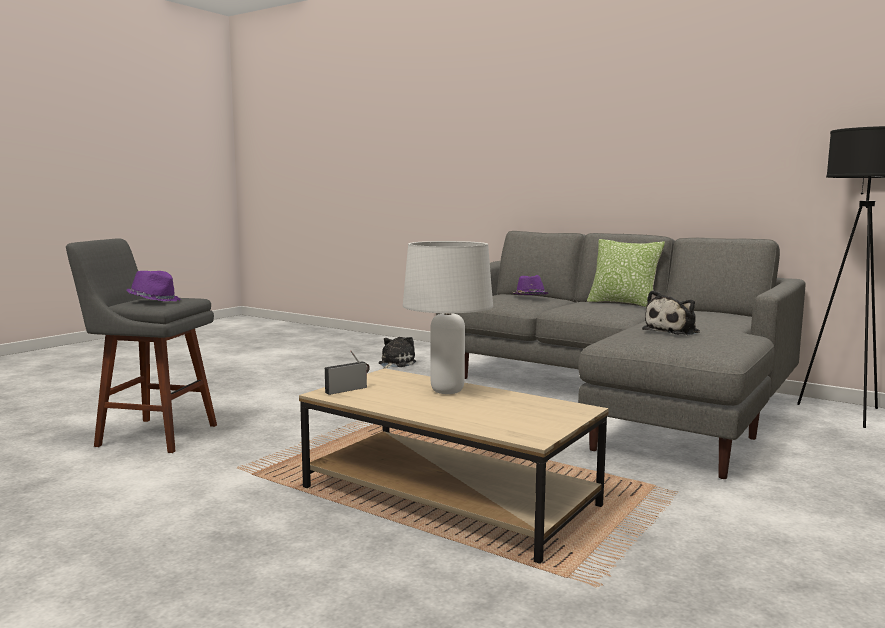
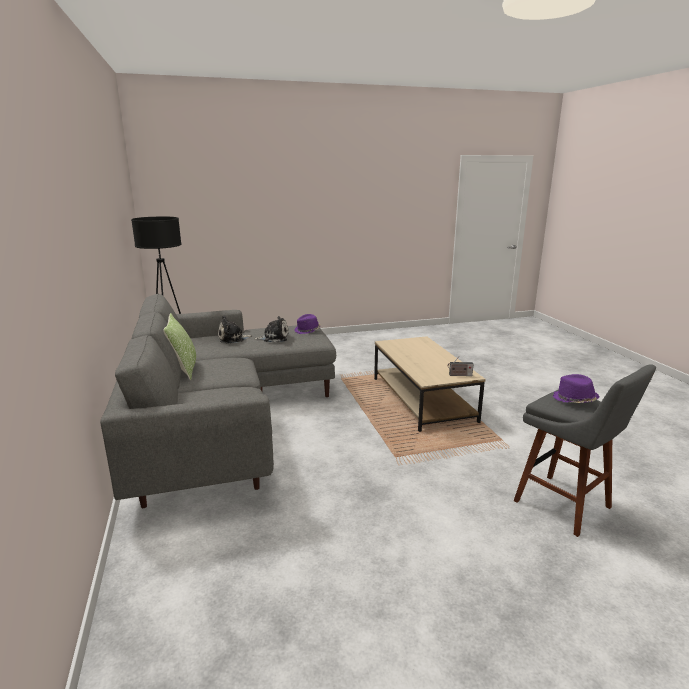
camera: 140 degrees left, 10 degrees up
(395, 363) = (255, 562): plush toy -> plush toy (233, 339)
(446, 391) = (417, 362): white table lamp -> none
(530, 297) = (209, 396): purple hat -> purple hat (307, 330)

